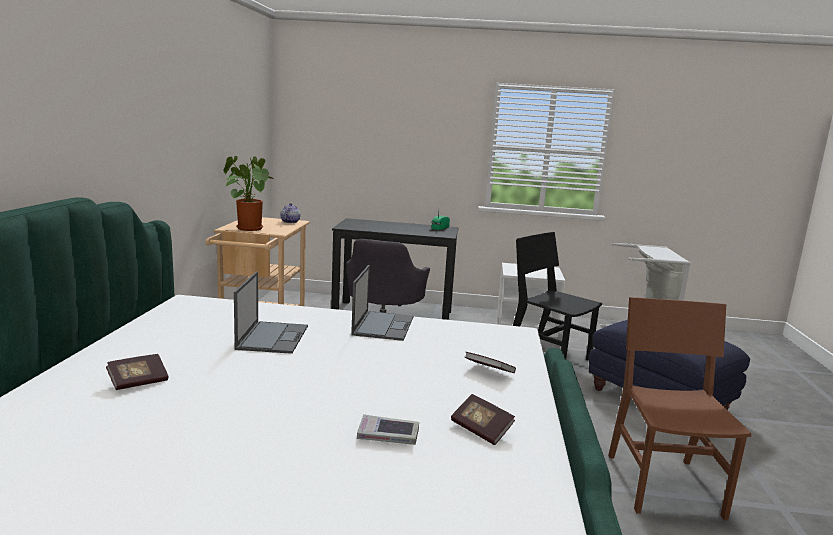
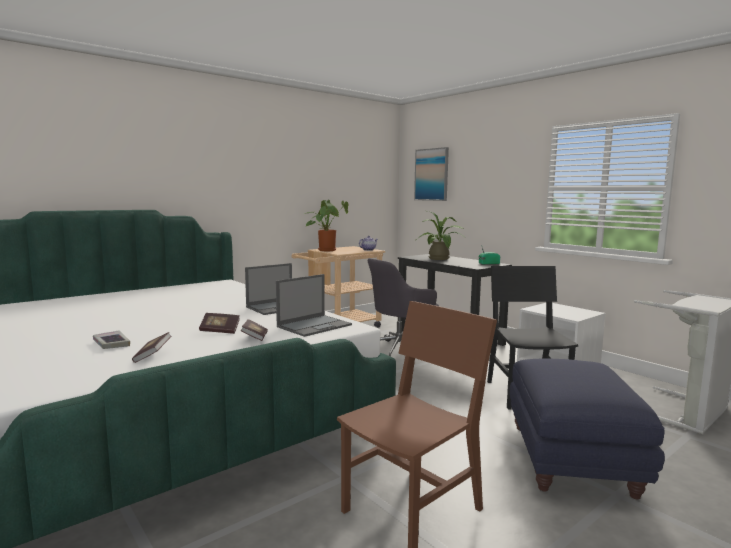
camera: 45 degrees right, 5 degrees down
(138, 382) = (105, 303): book -> book (220, 331)
(272, 337) = (207, 300): laptop -> laptop (315, 326)
(331, 119) = (431, 174): none -> picture
(382, 227) = (440, 259): none -> potted plant

